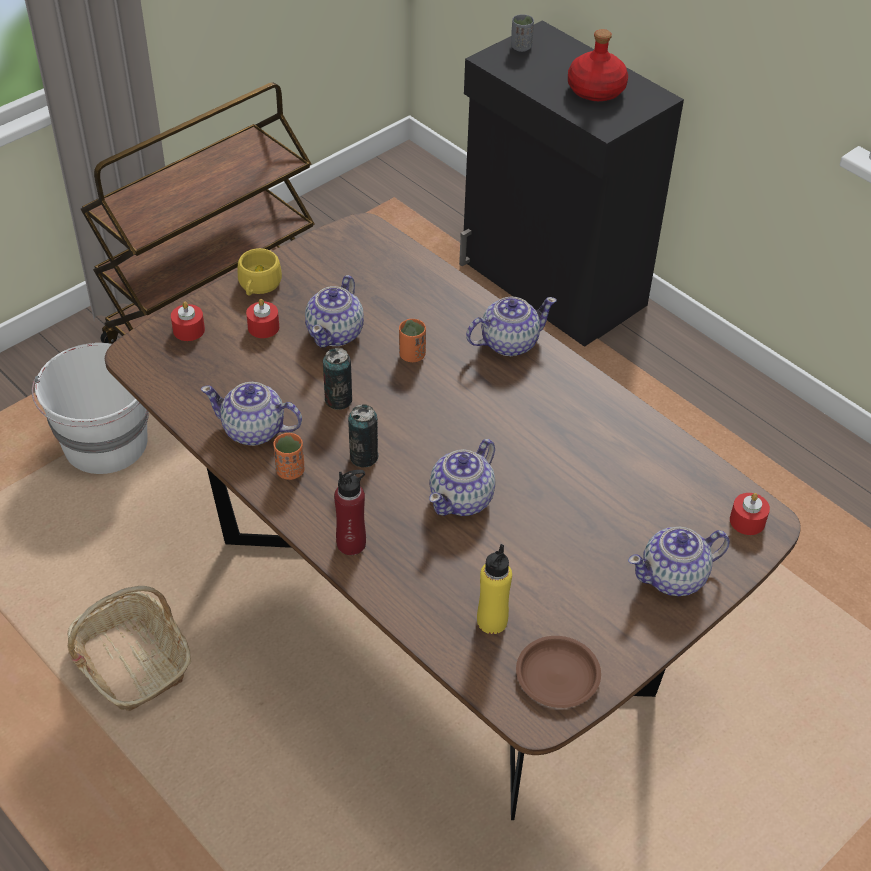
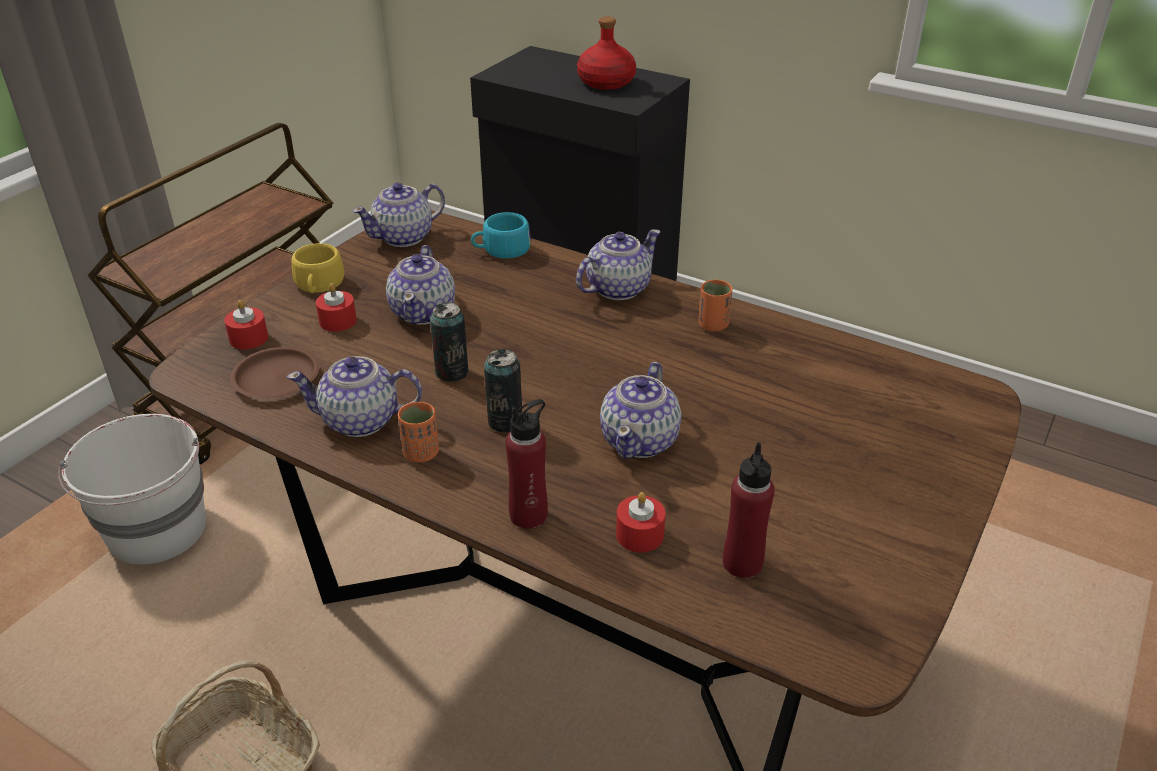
camera: 15 degrees left, 10 degrees down
(412, 355) = (518, 317): orange cup -> orange cup (713, 325)
(424, 277) = (501, 250): none -> turquoise cup
(492, 621) = (742, 563): yellow bottle -> red bottle
(521, 47) = (520, 64): grey cup -> none
(557, 676) = (854, 607): brown plate -> brown plate (276, 379)
(674, 577) = (921, 468): teapot -> teapot (404, 237)
(747, 521) = (960, 398): red candle -> red candle (639, 535)

